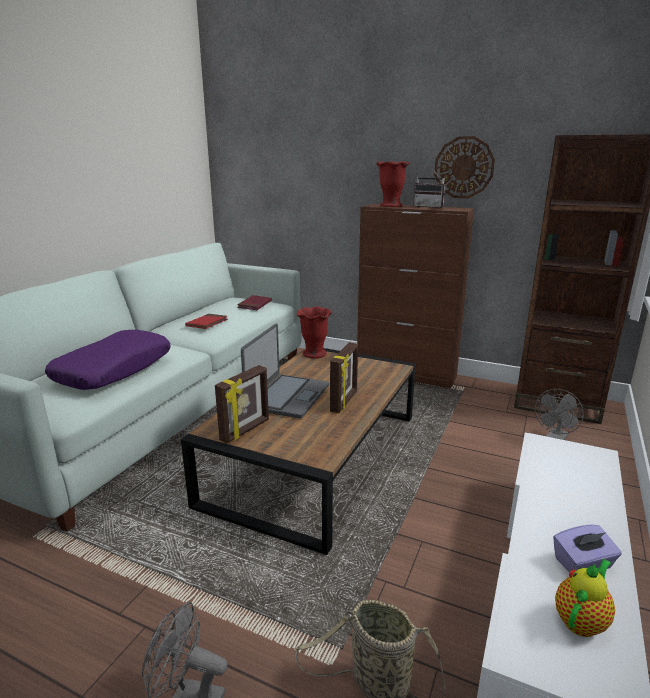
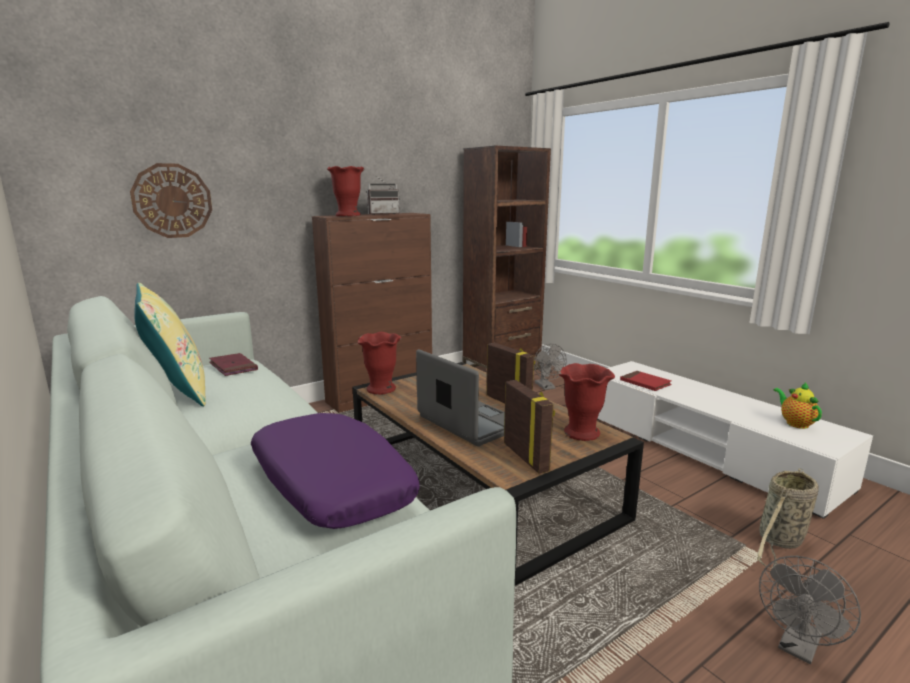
camera: 60 degrees left, 5 degrees down
(207, 323) = (250, 401): red book -> red book (645, 383)
(209, 307) = (177, 391): none -> yellow pillow
(314, 445) = (581, 433): none -> red vase
(464, 167) = (395, 174): wall clock -> wall clock (172, 201)
(583, 564) = (746, 407): purple tissue box -> none

